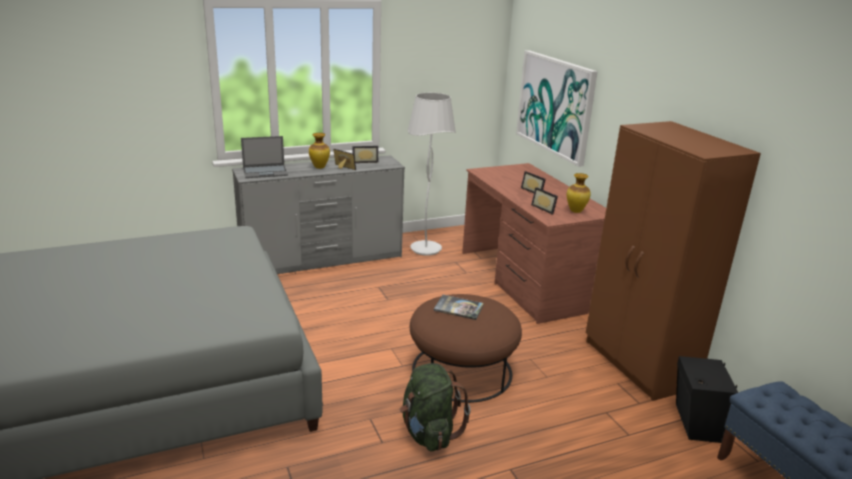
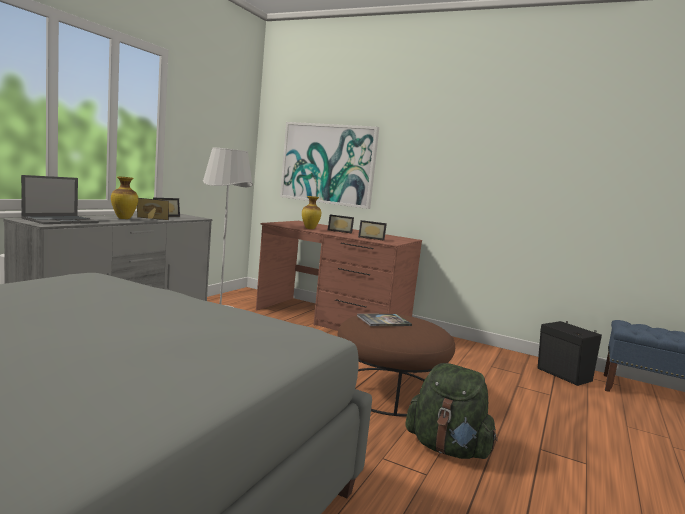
camera: 40 degrees left, 15 degrees down
(575, 211) = (392, 239): vase -> vase (310, 229)
(639, 365) = (482, 352): brown wardrobe -> none

